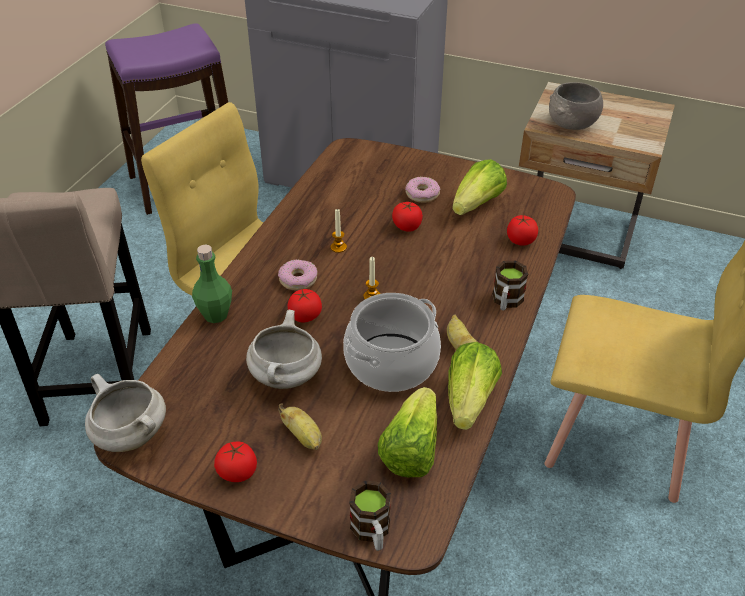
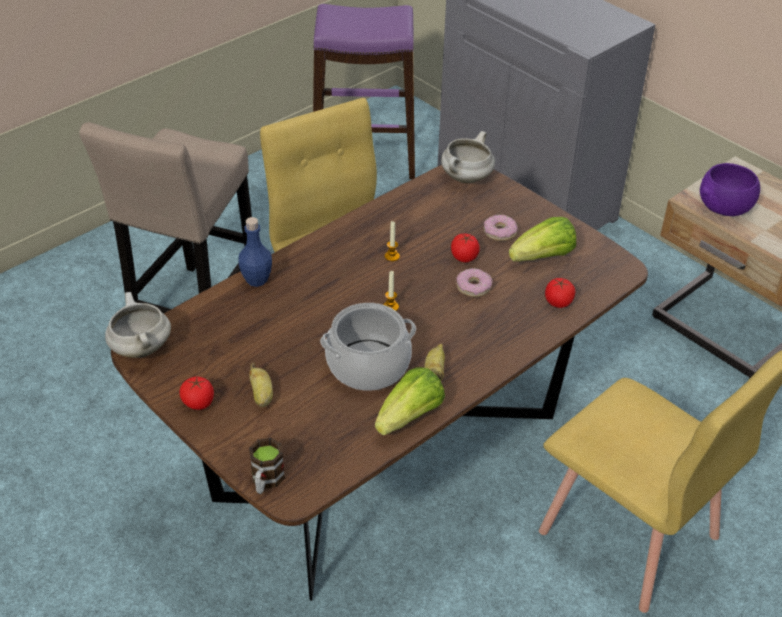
camera: 25 degrees right, 0 degrees up
(215, 315) = (256, 279): green bottle -> blue bottle
(286, 377) = (279, 347): white cooking pot -> white cooking pot (466, 178)
(298, 279) = (340, 273): donut -> donut (473, 287)
(305, 316) = (325, 304): tomato -> none
(411, 449) = (336, 435): lettuce -> none
(506, 302) = (502, 350): mug -> none
(572, 124) = (724, 207): grey bowl -> purple bowl

